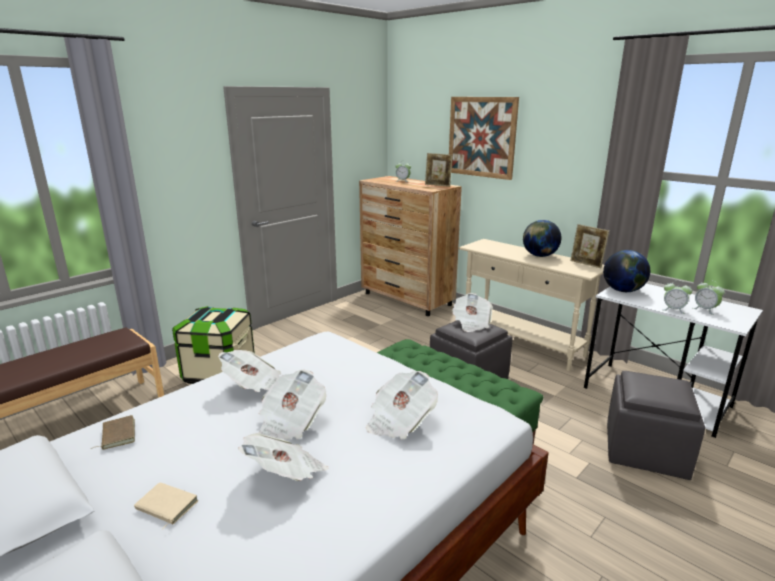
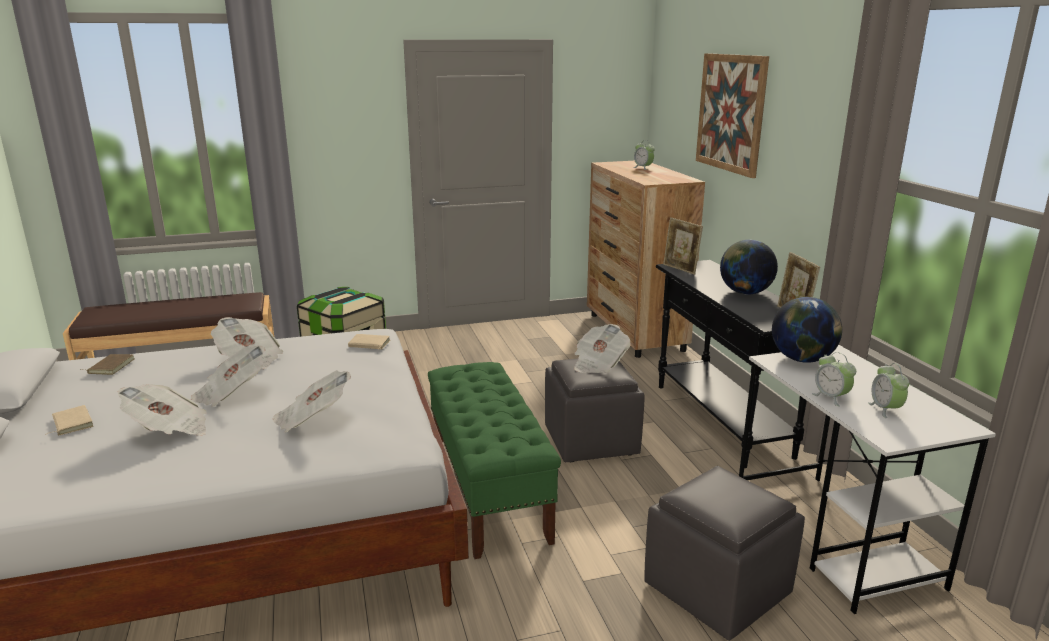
camera: 30 degrees right, 0 degrees up
(337, 347) = (368, 344): none -> beige book
(438, 185) = (673, 178): picture frame -> picture frame (680, 269)
(522, 344) = (721, 420): beige console table -> black console table

